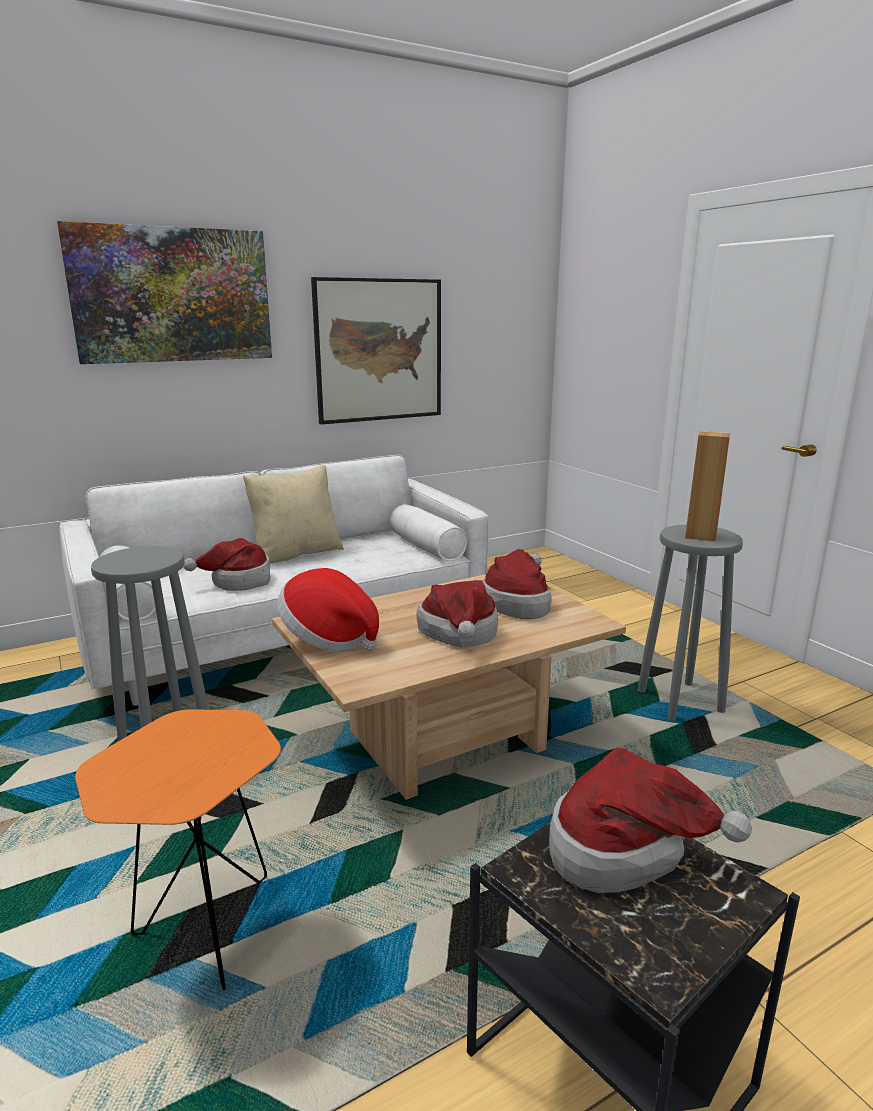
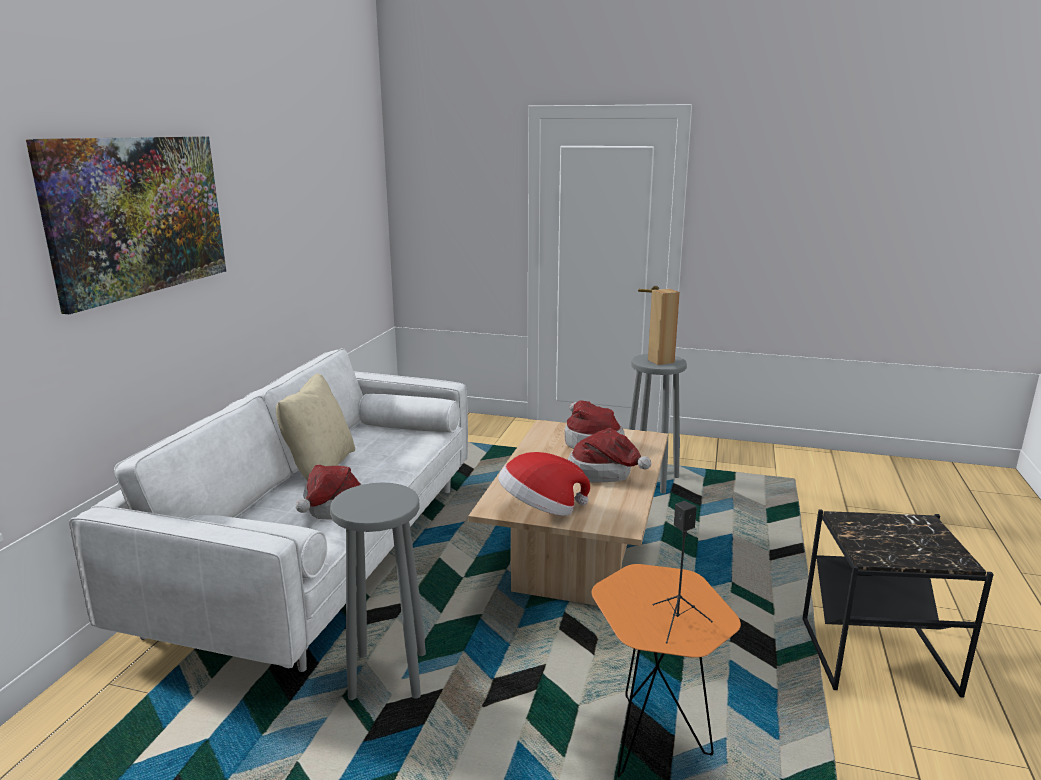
camera: 45 degrees left, 0 degrees up
(150, 779) = (677, 622): none -> black speaker
(379, 350) = (292, 248): picture -> none
(624, 850) = (878, 530): hat -> none

